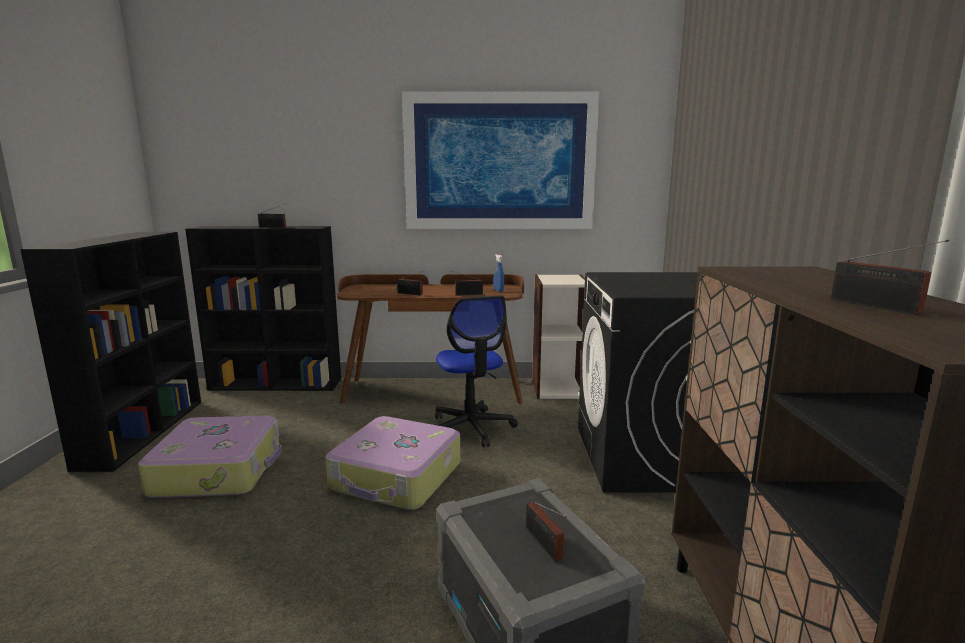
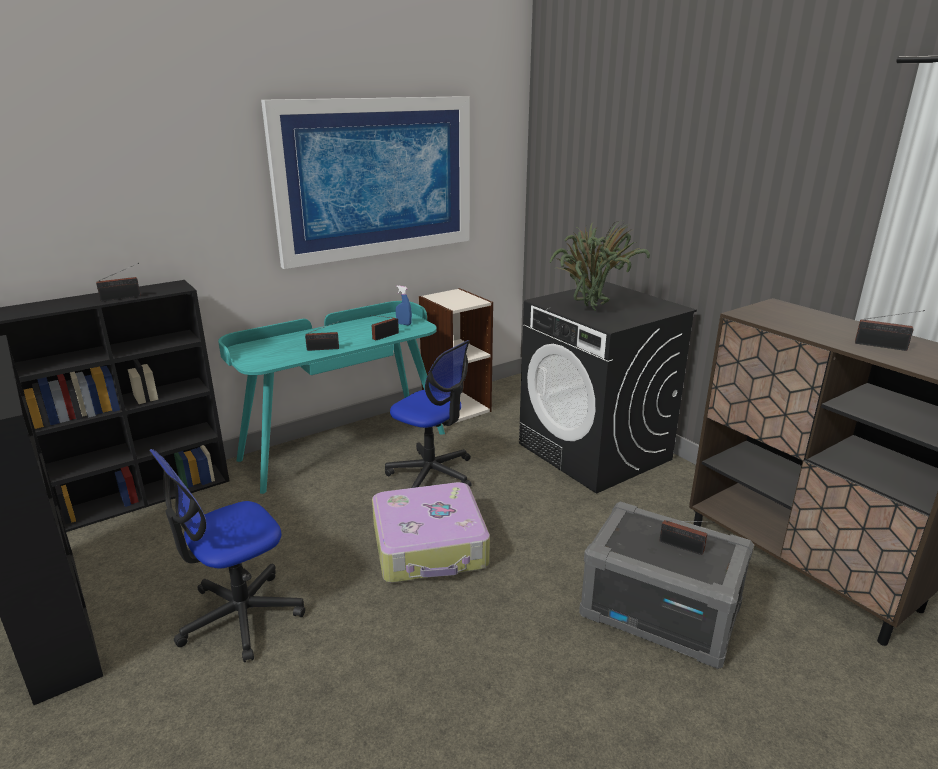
camera: 35 degrees left, 10 degrees up
(219, 470) = (240, 616): suitcase -> office chair
(434, 390) = (343, 445): brown desk -> turquoise desk
(631, 284) = (590, 312): none -> potted plant

